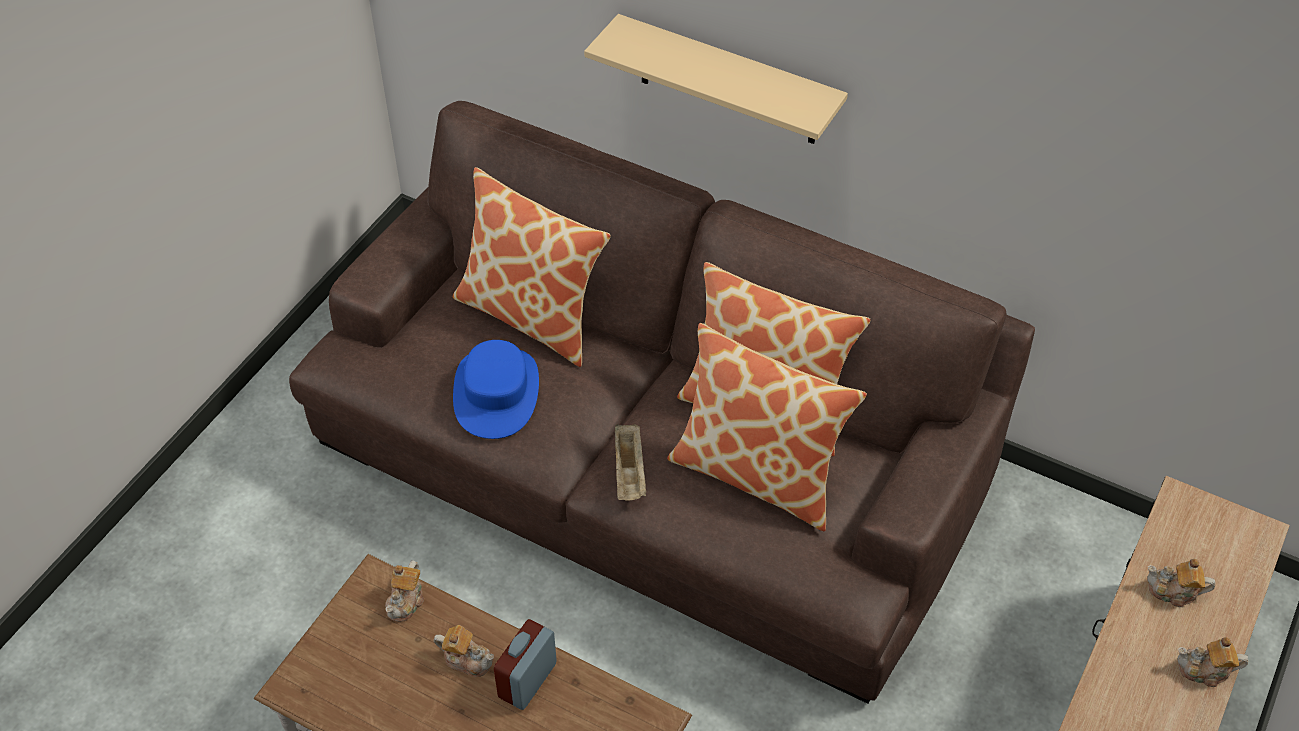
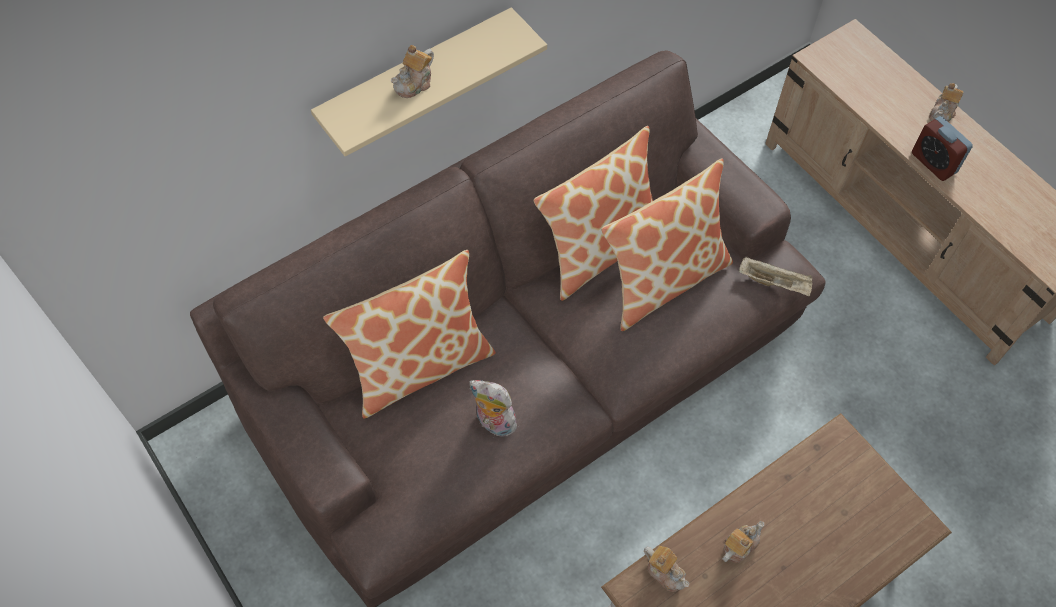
camera: 65 degrees left, 10 degrees up
(497, 393) = (493, 423): blue hat -> plush toy
(527, 680) = (774, 509): alarm clock -> alarm clock (933, 163)
(630, 472) = (621, 361): beige tray -> beige tray (774, 283)
(1174, 592) = (881, 97): teapot -> teapot (415, 83)

